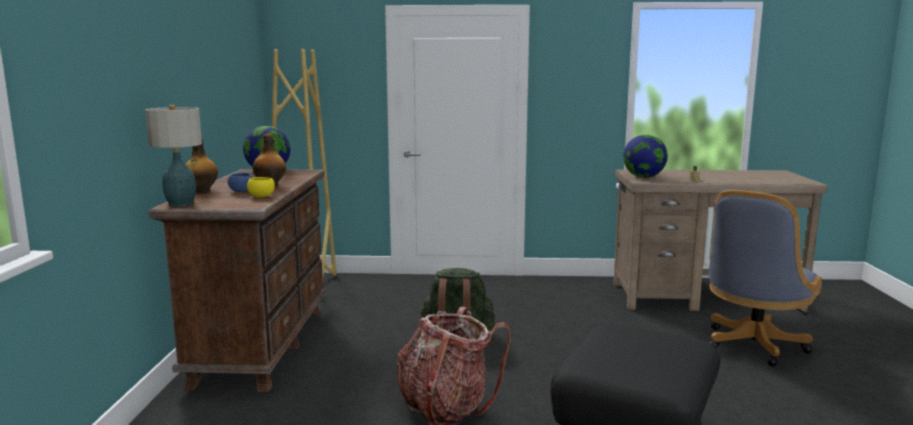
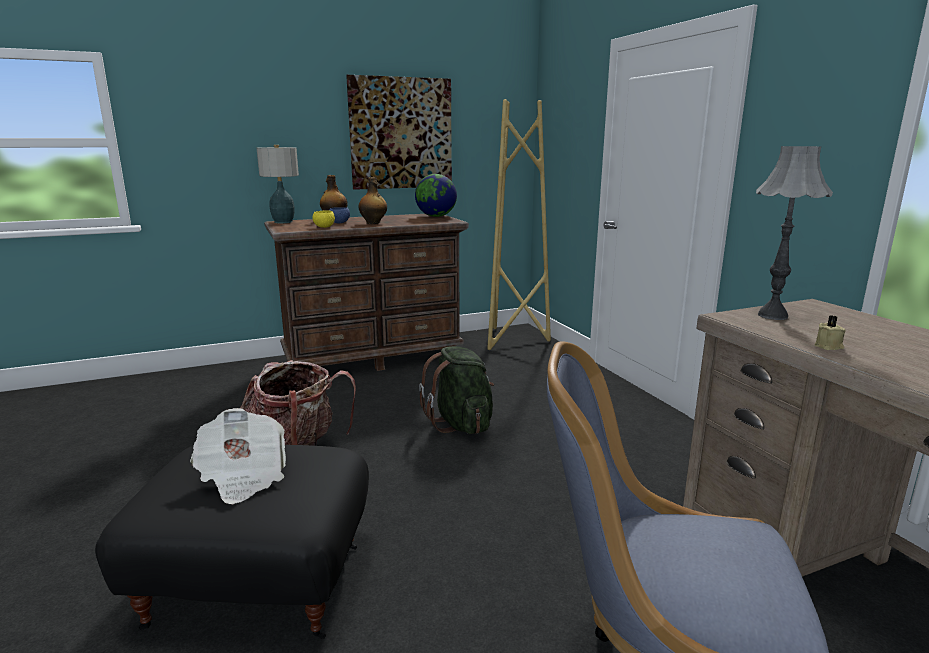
camera: 65 degrees right, 5 degrees up
(210, 84) = (401, 133): none -> picture
(642, 348) = (243, 476): none -> newspaper
(643, 177) = (772, 316): globe -> grey table lamp

